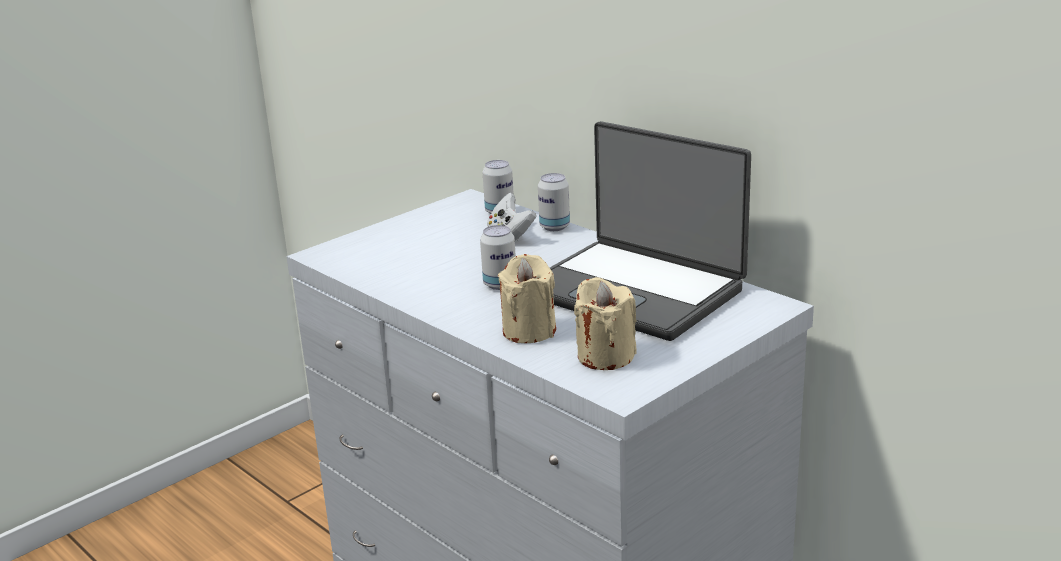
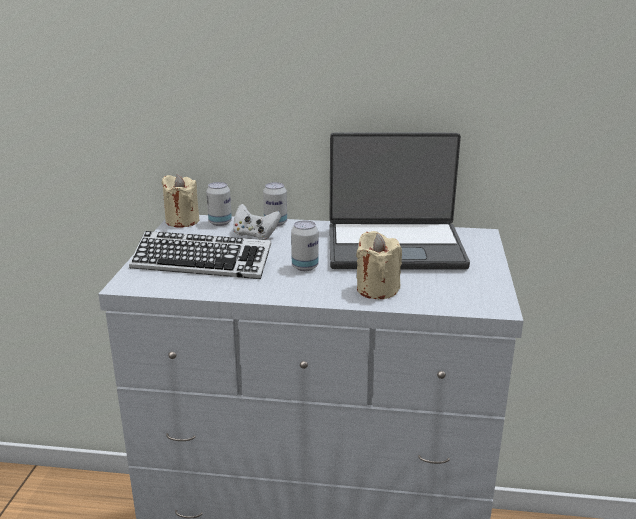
camera: 40 degrees left, 0 degrees up
(412, 251) = (202, 263): none -> keyboard
(605, 356) = (449, 289): beige candle -> beige candle (182, 221)

